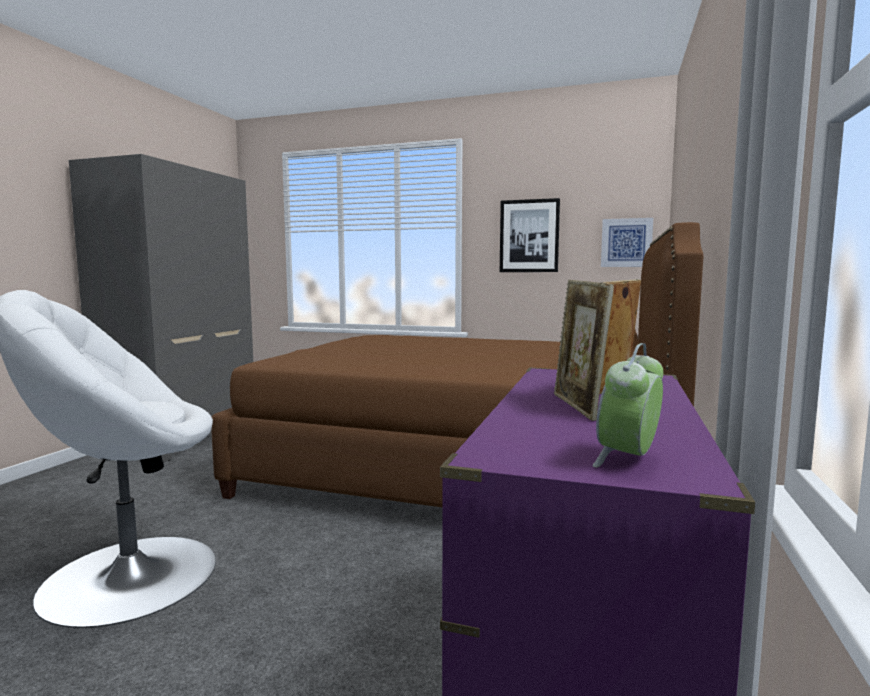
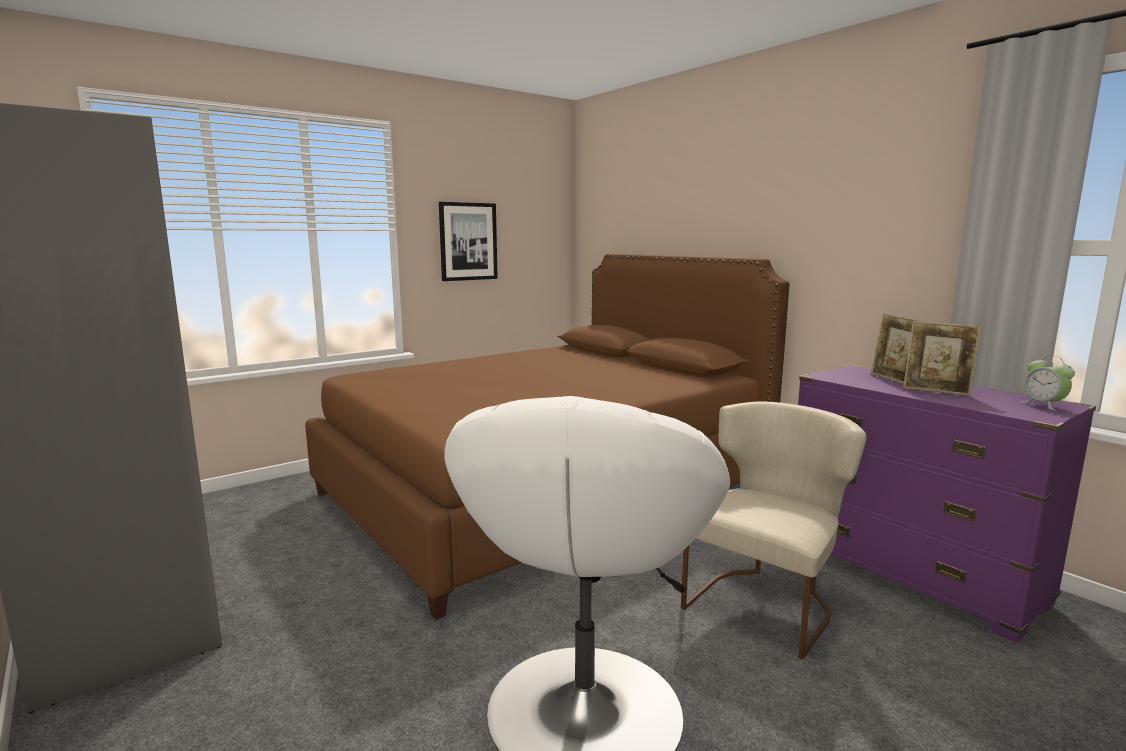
camera: 55 degrees left, 5 degrees up
(364, 623) = (765, 602): none -> beige chair
(626, 243) = (547, 249): picture -> none

